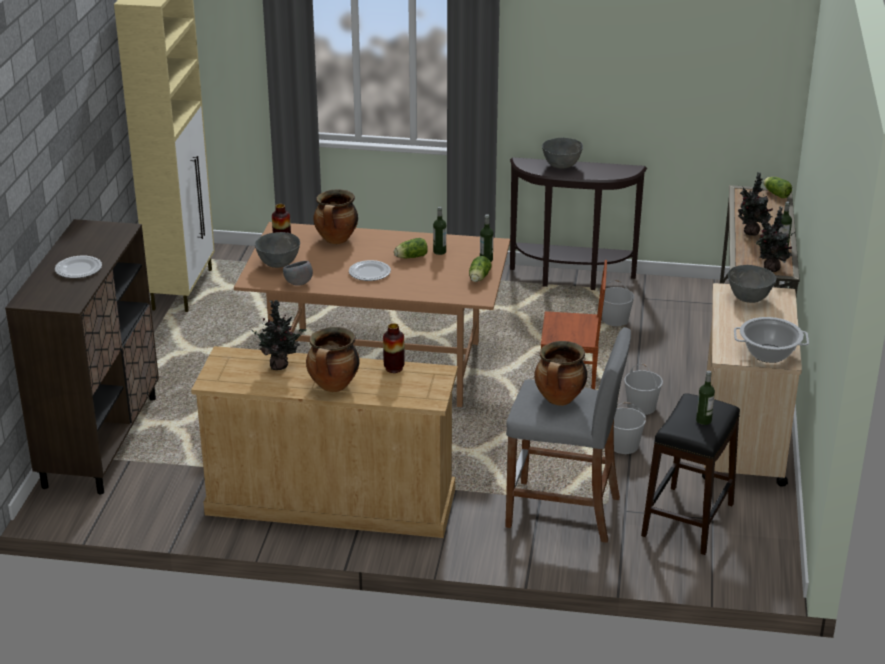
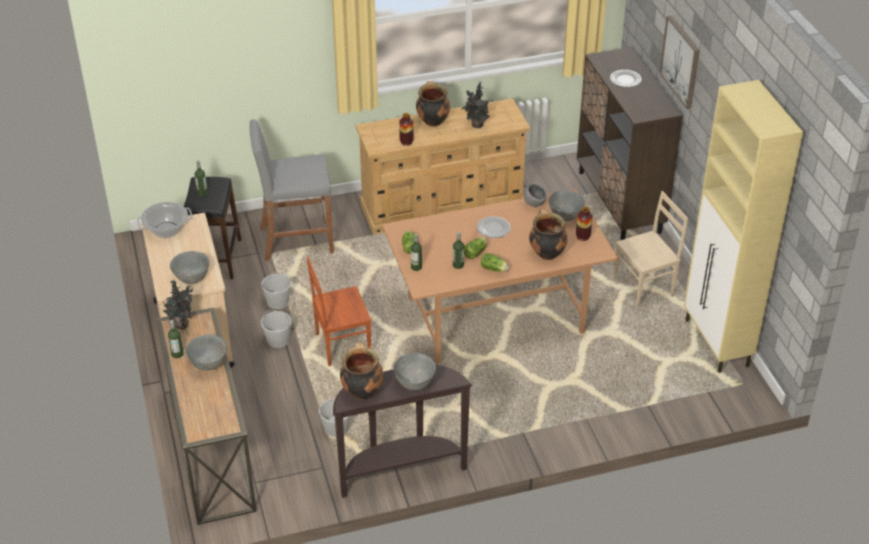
camera: 155 degrees right, 10 degrees up
(51, 173) = (681, 61): none -> picture
(191, 348) = (644, 288): none -> beige chair
(559, 400) = (297, 170): cooking pot -> cooking pot (362, 391)
(751, 233) = (208, 364): potted plant -> grey bowl
(775, 193) = (197, 433): lettuce -> lettuce (494, 269)

